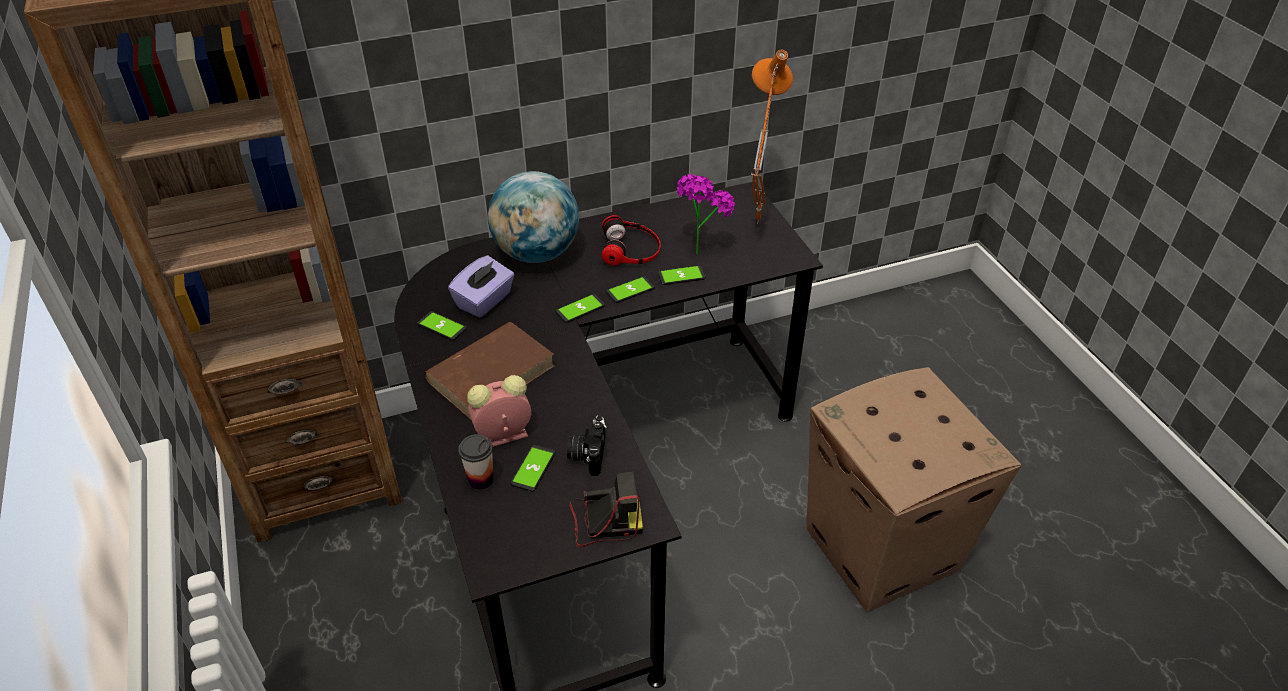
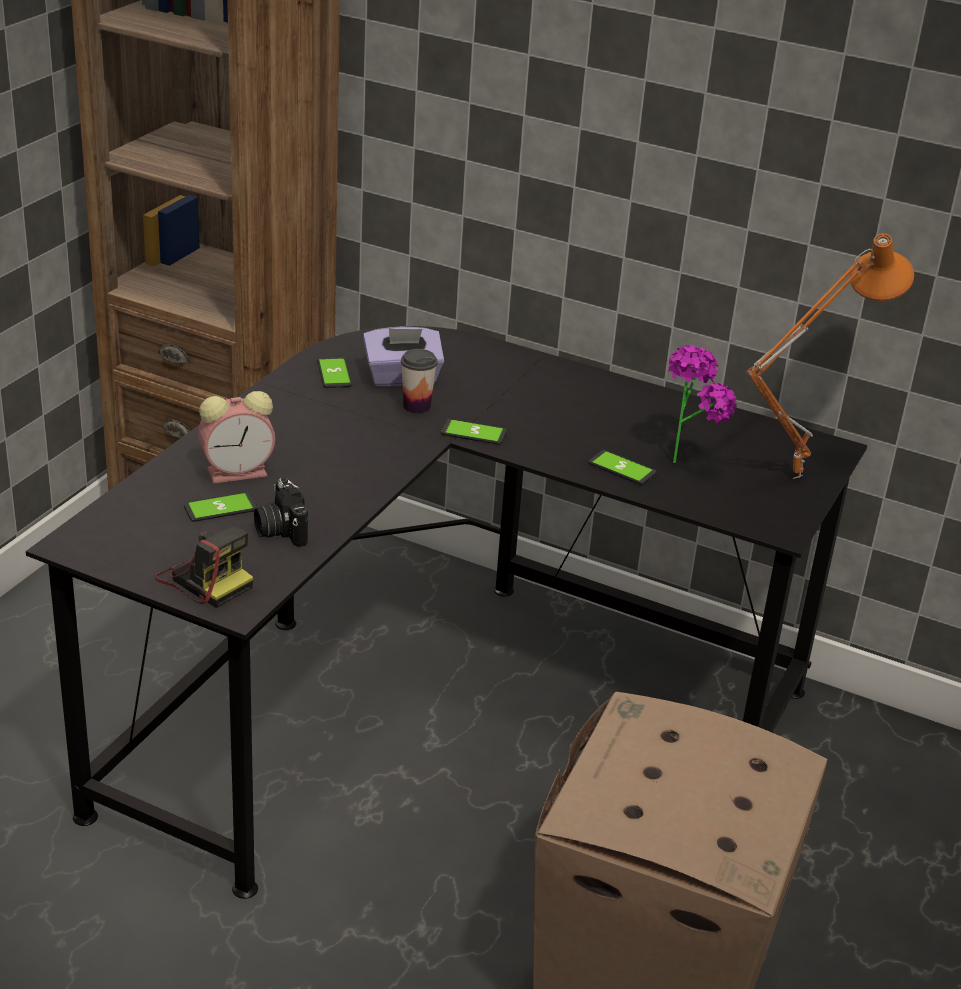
camera: 45 degrees right, 10 degrees down
(481, 480) = (170, 487): cup -> cup (417, 406)
(491, 372) = (313, 427): brown book -> none
(501, 435) = (239, 471): alarm clock -> alarm clock turned 135 degrees clockwise
(536, 253) = (514, 372): globe -> none
(587, 454) = (279, 530): camera -> camera turned 75 degrees counterclockwise
(630, 290) = (548, 448): phone -> none
(631, 248) = (613, 420): headphones -> none

